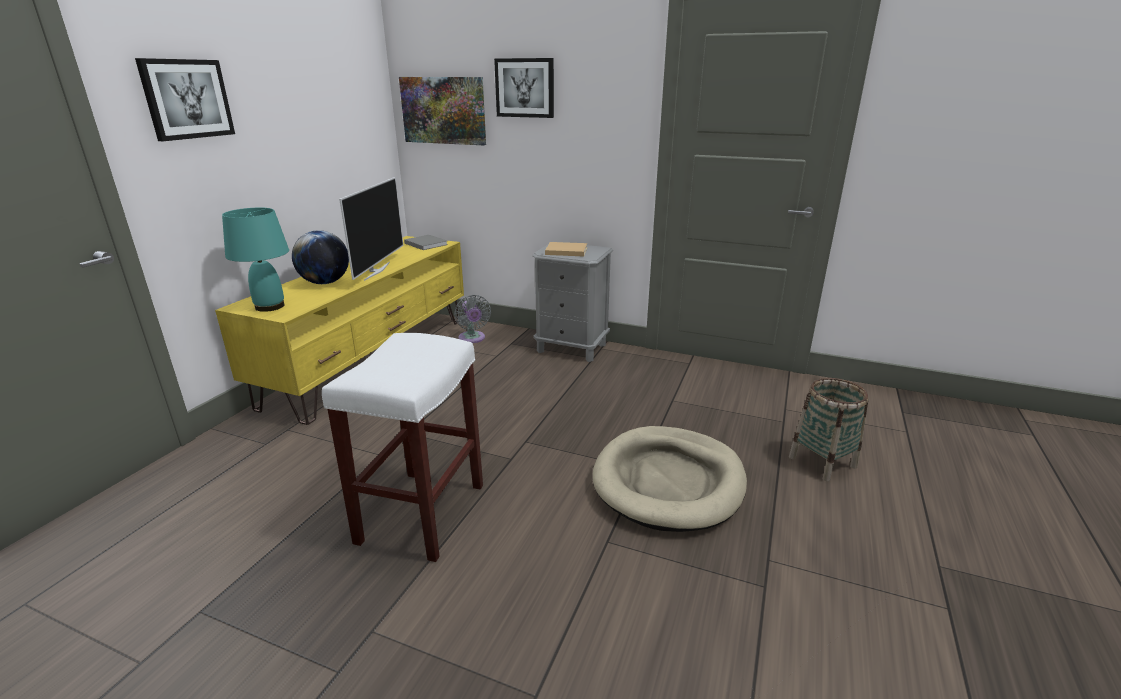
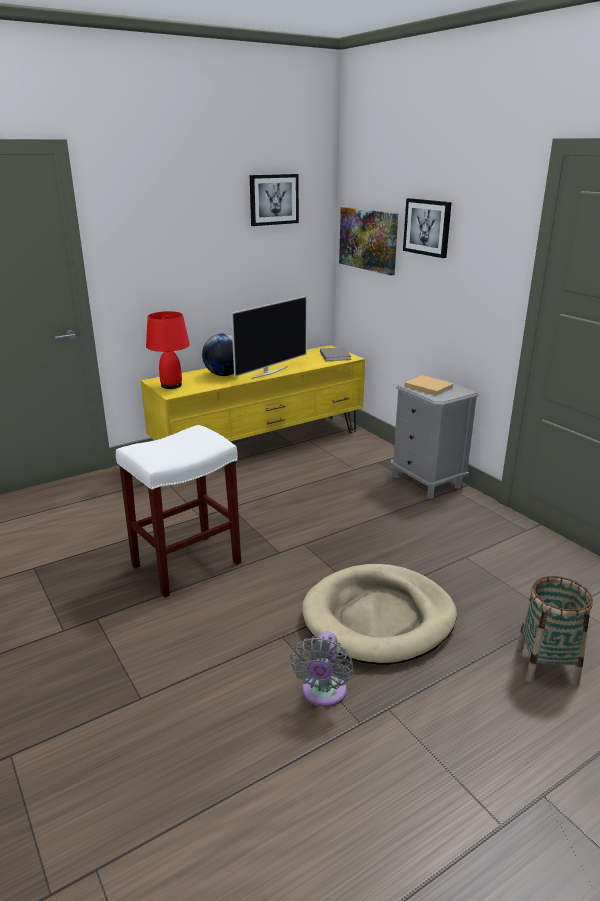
camera: 35 degrees right, 0 degrees up
(186, 99) = (146, 231): picture -> picture (273, 199)
(270, 306) = (171, 385): turquoise table lamp -> red table lamp
(472, 339) = (350, 449): grey fan -> grey fan (323, 693)

